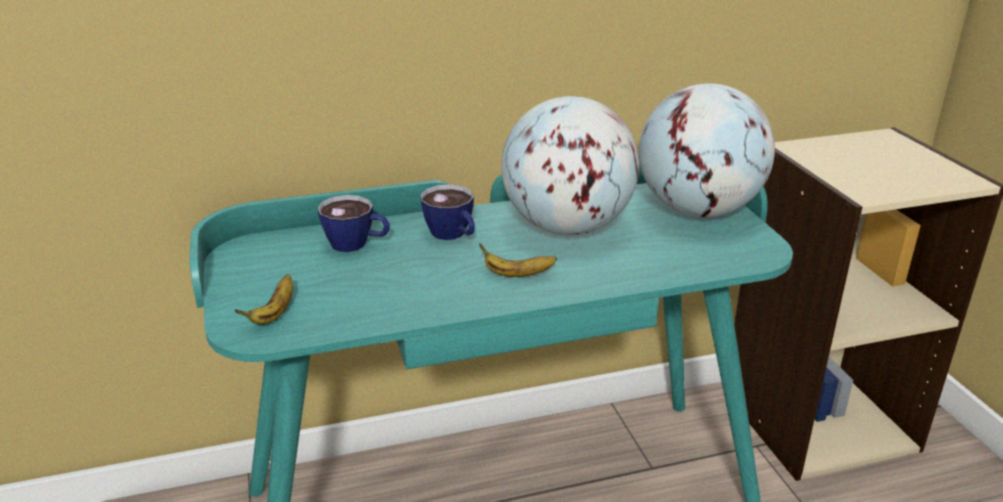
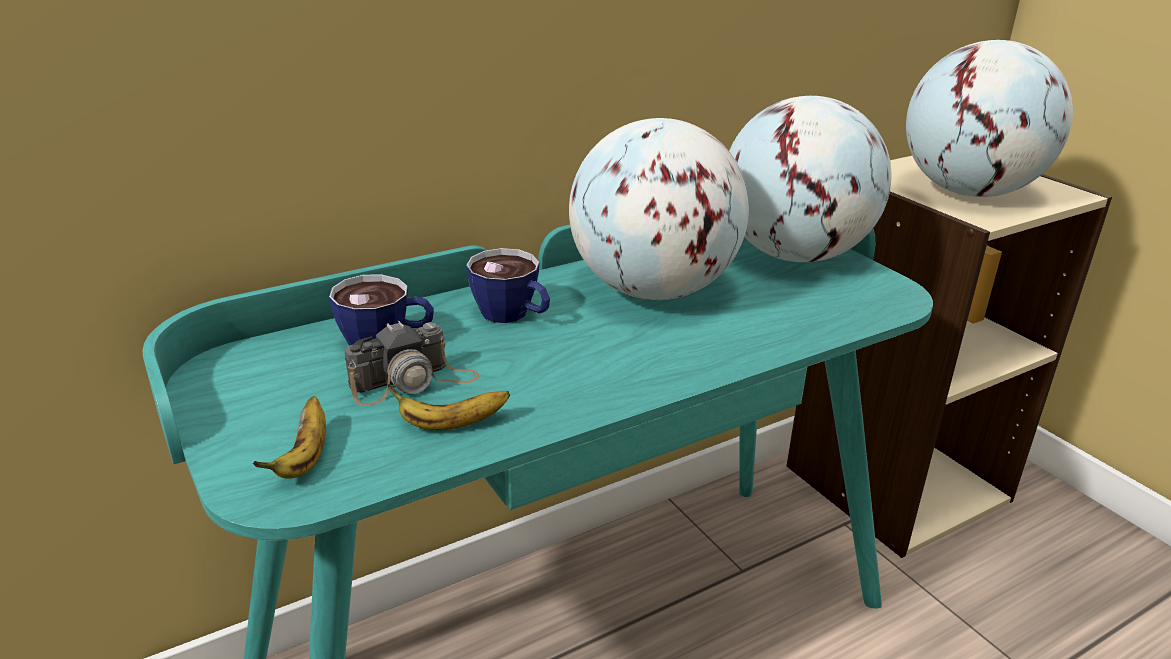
camera: 15 degrees left, 0 degrees up
(363, 273) = (413, 382): none -> camera
(517, 274) = (623, 358): banana -> banana (451, 424)
(871, 171) = (969, 192): none -> globe

